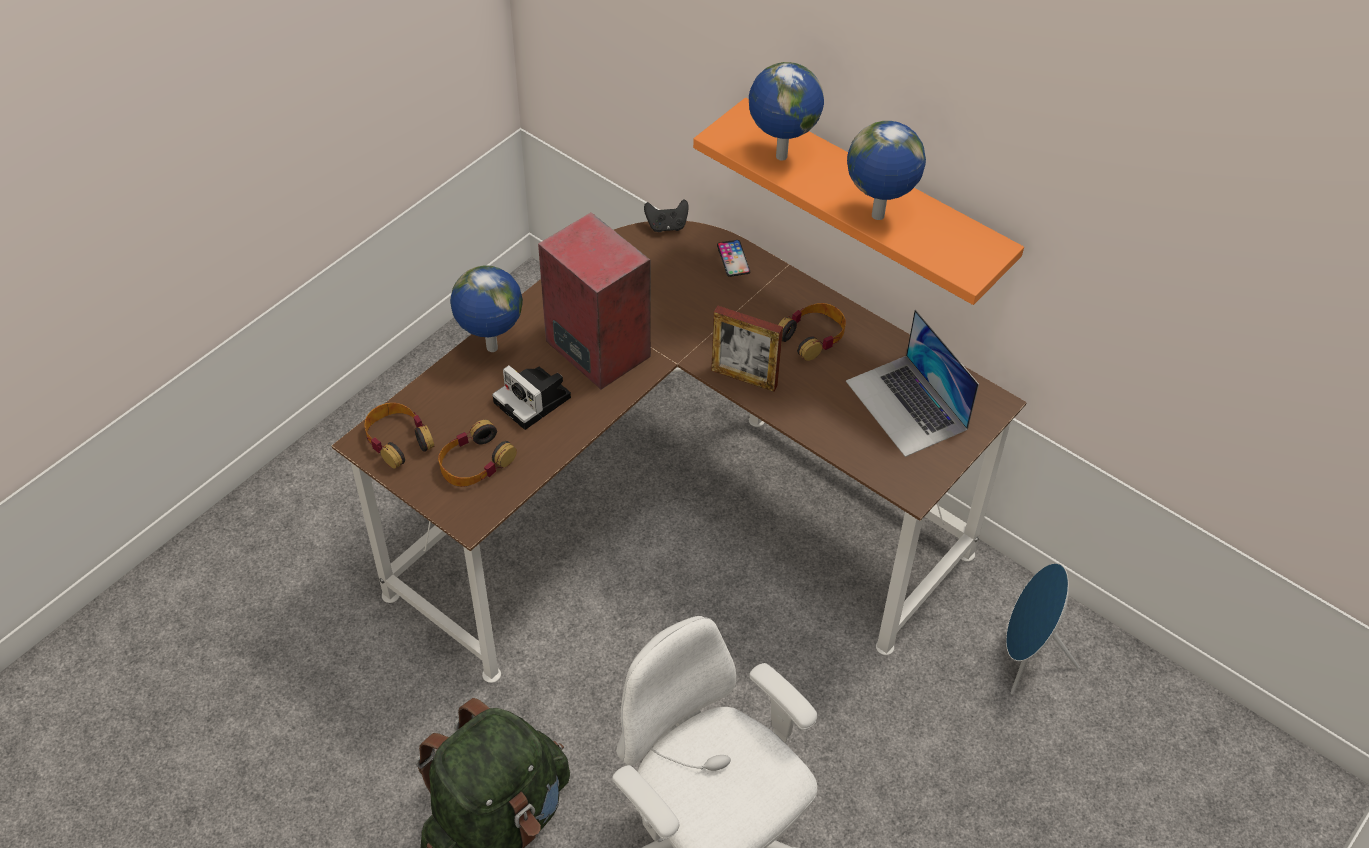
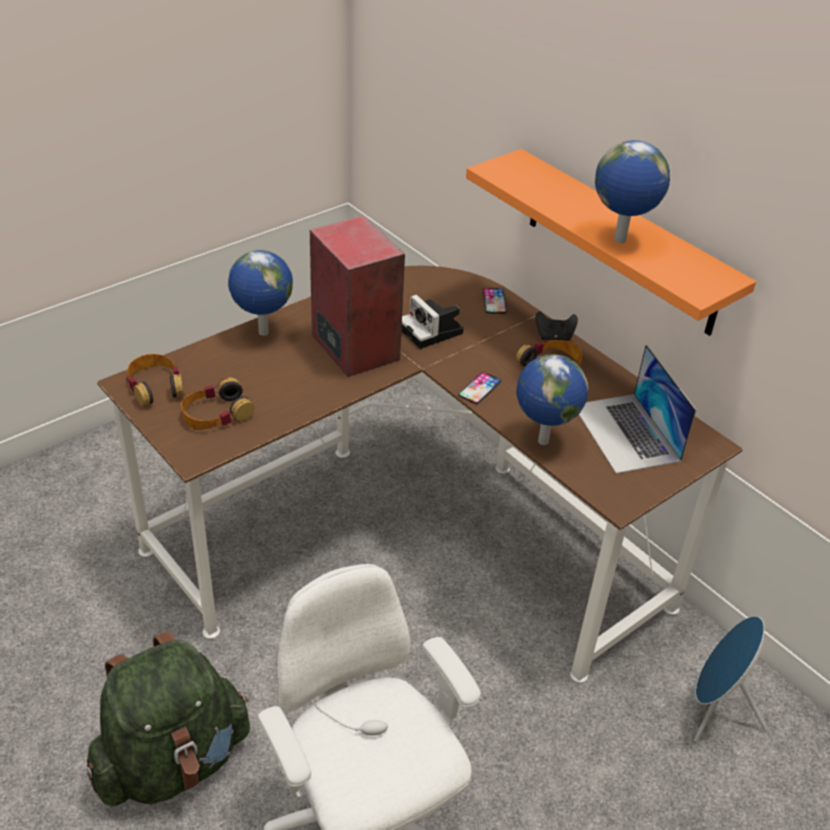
camera: 10 degrees right, 10 degrees down
(535, 401) = (286, 376): camera -> camera (432, 331)
(666, 226) = (443, 271): black game controller -> black game controller (554, 337)
(744, 378) = (479, 388): picture frame -> phone
(780, 156) = (540, 189): globe -> globe (541, 441)

